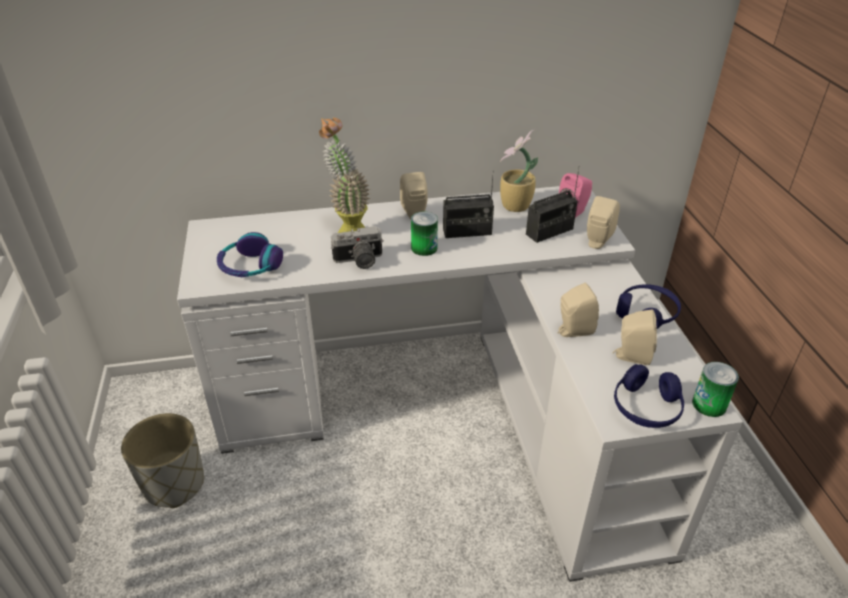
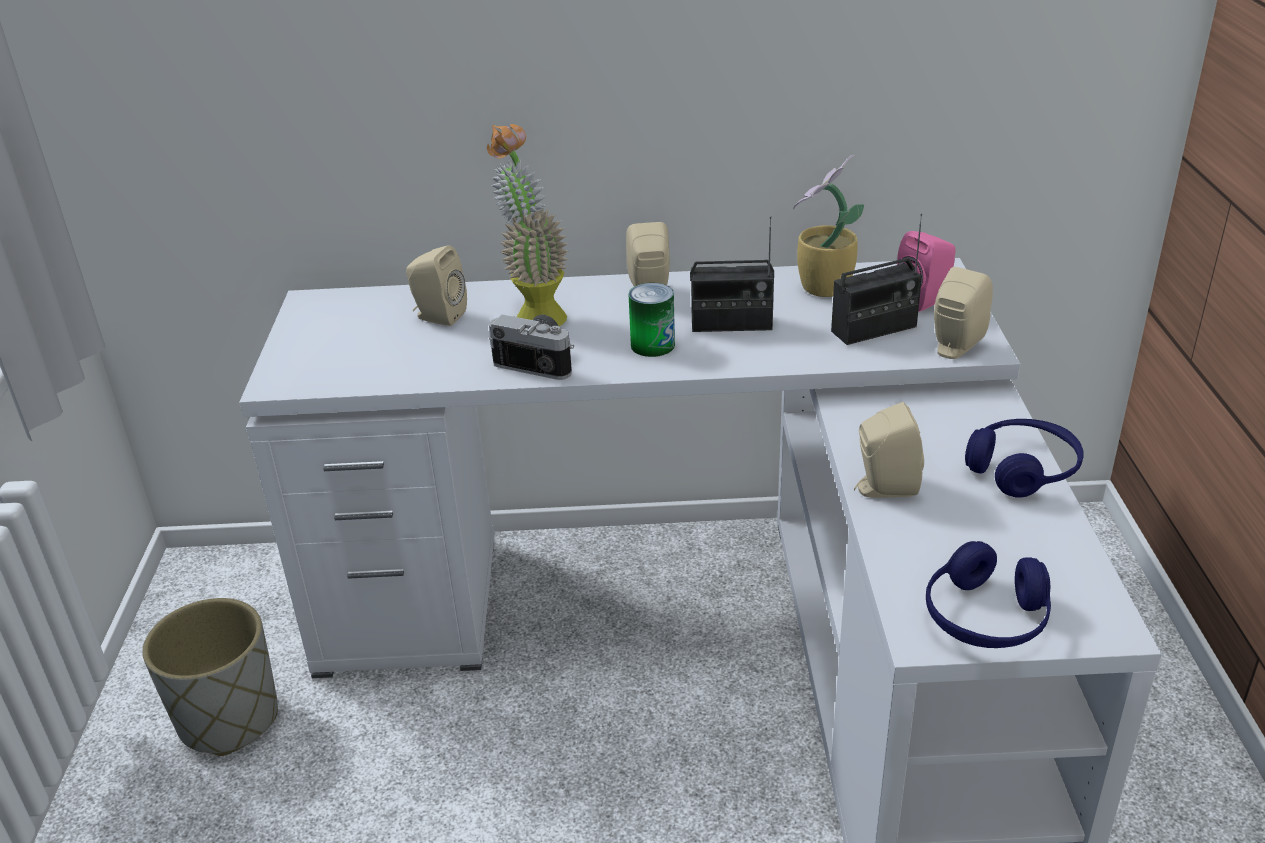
camera: 10 degrees right, 5 degrees down
(250, 266) = (364, 360): headphones -> none
(359, 261) = (540, 360): camera -> camera turned 150 degrees counterclockwise
(631, 356) = (978, 534): beige speaker -> beige speaker (438, 316)
(709, 404) = (1103, 621): can -> none

